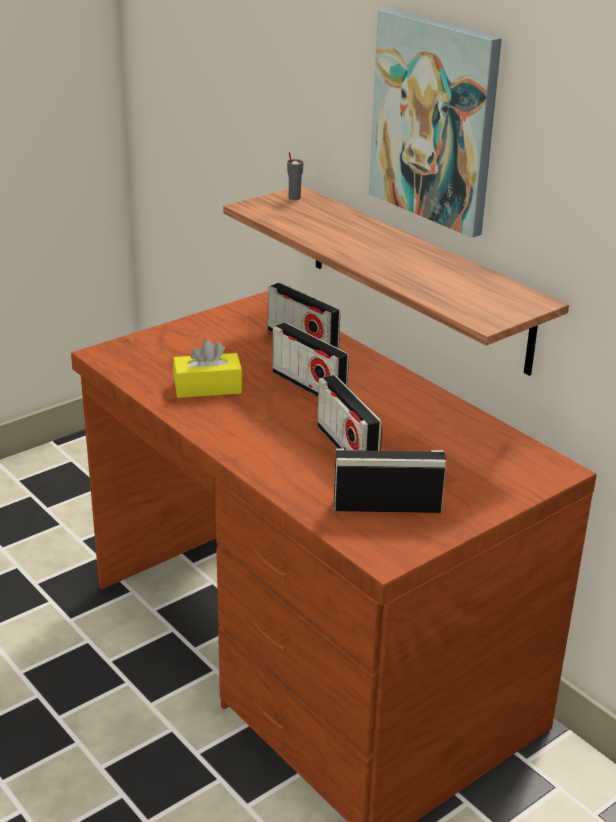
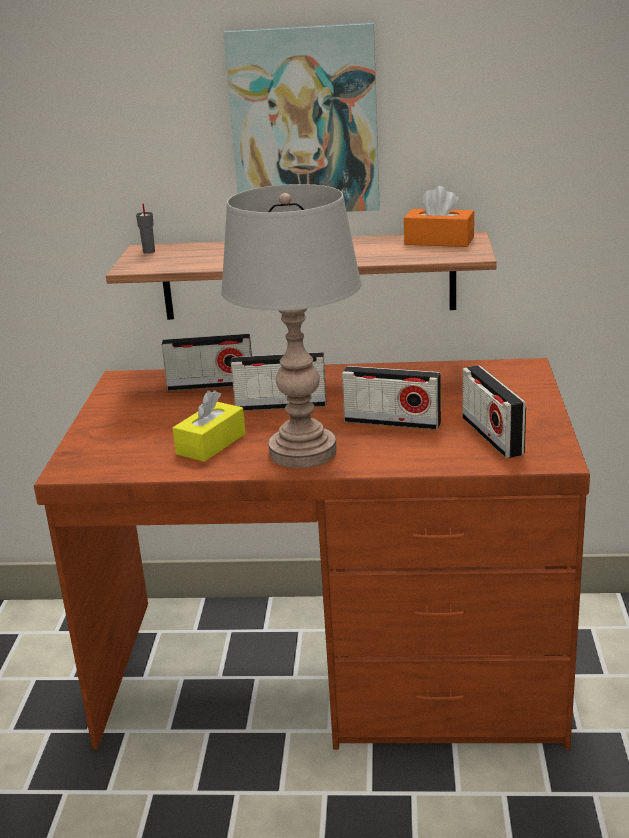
camera: 45 degrees left, 5 degrees down
(243, 430) = (302, 452): none -> grey table lamp
(387, 506) = (492, 436): radio -> radio turned 60 degrees counterclockwise
(500, 293) = (439, 241): none -> orange tissue box

